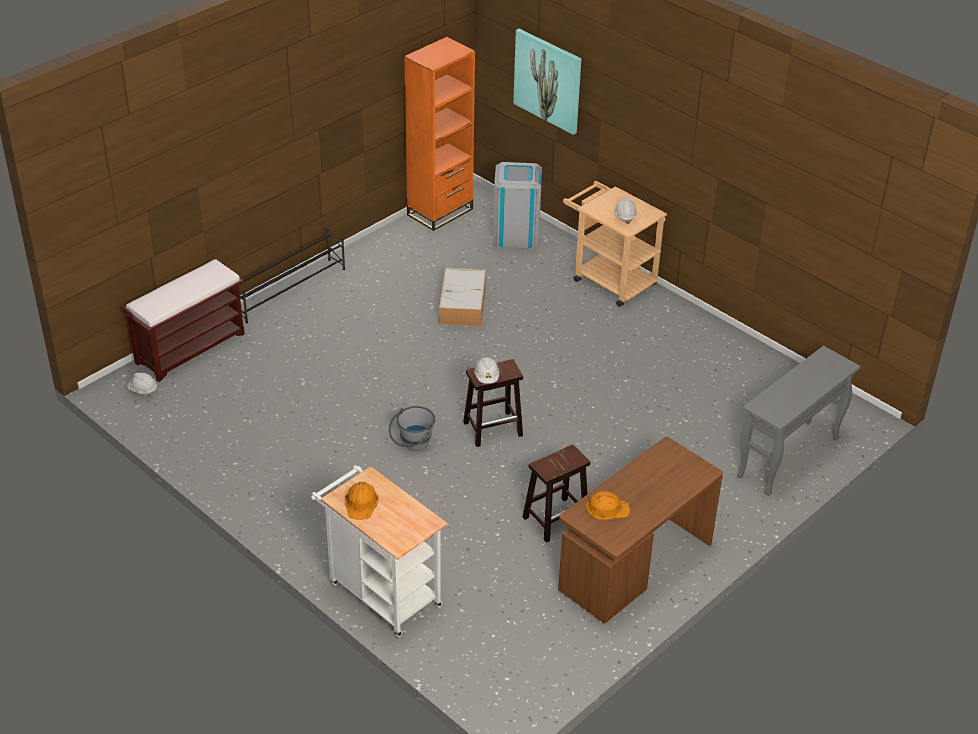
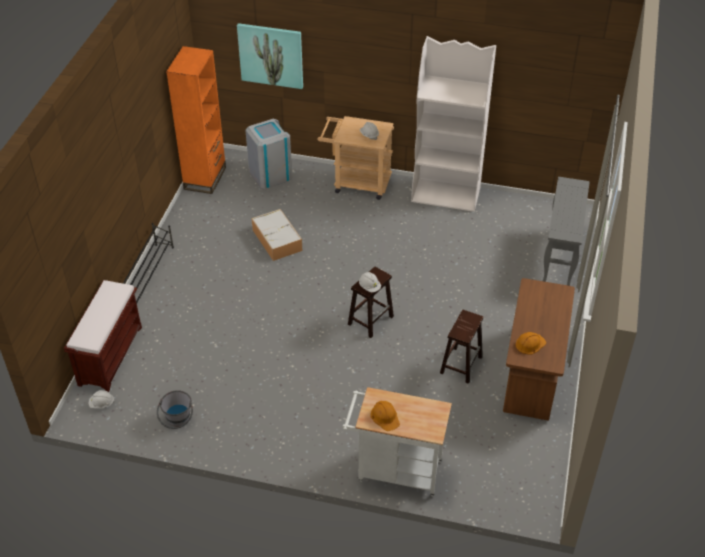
camera: 30 degrees left, 5 degrees up
(412, 445) = (329, 356): grey bucket -> grey bucket (178, 422)
(707, 332) = (446, 195): none -> white bookcase

